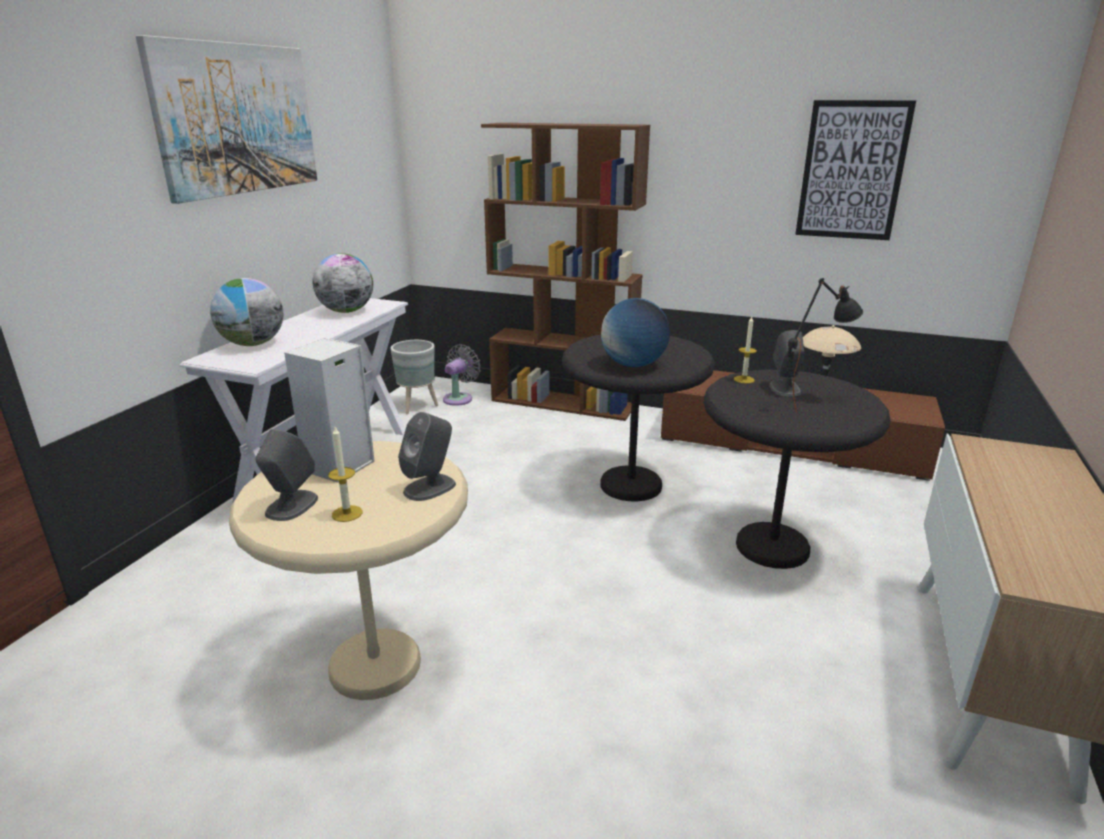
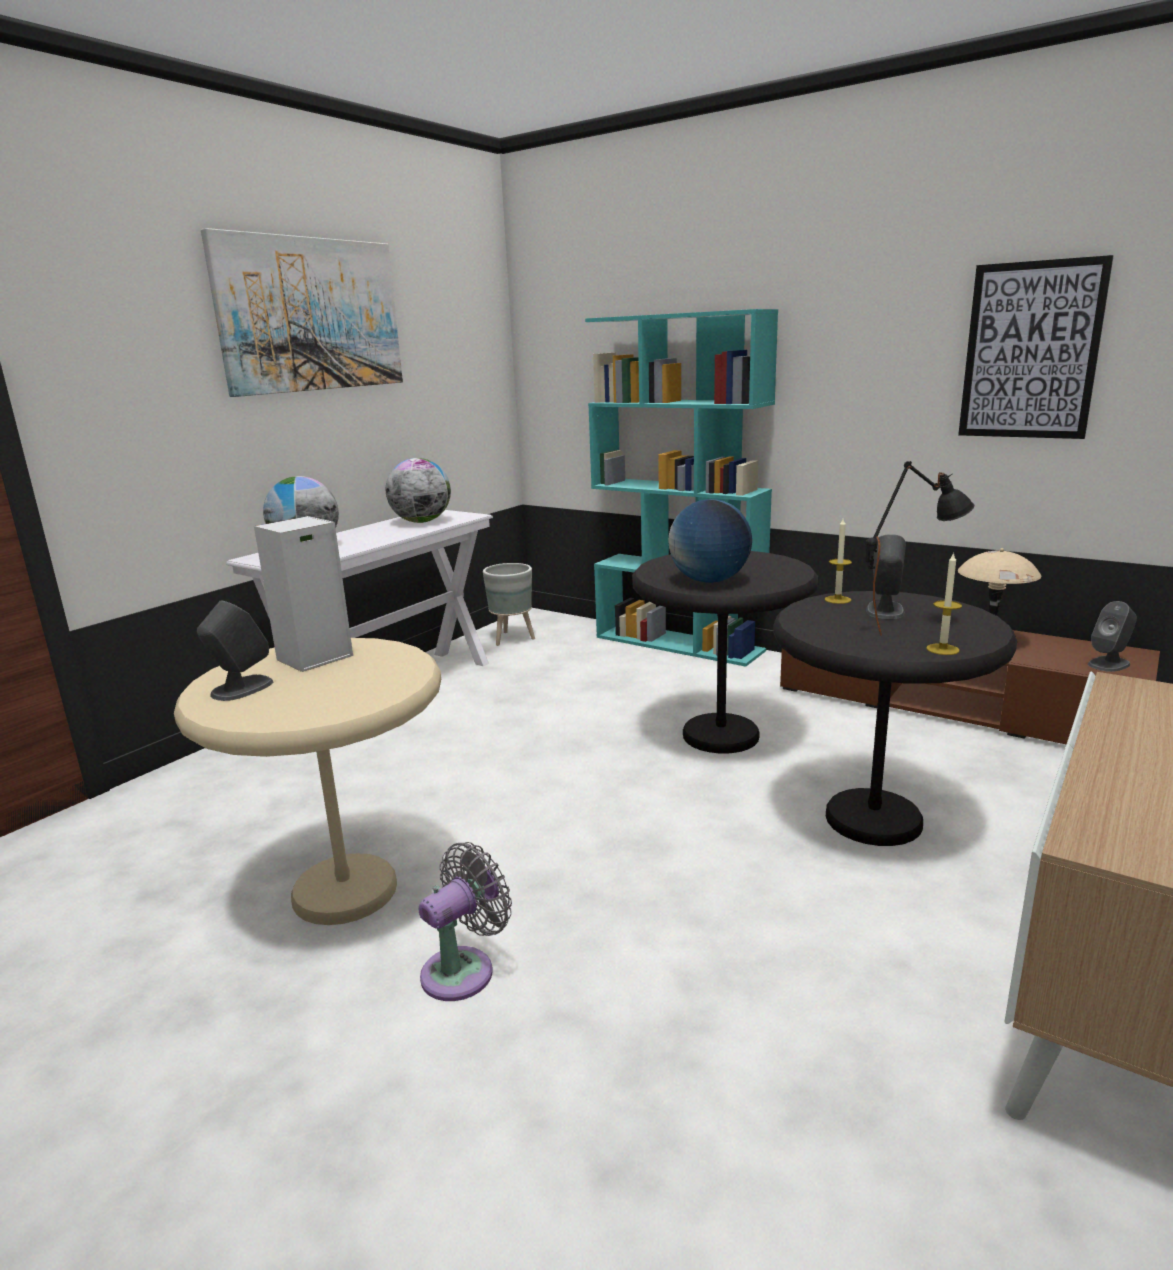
camera: 15 degrees right, 5 degrees down
(347, 513) = (289, 699): candle -> candle (942, 649)
(430, 487) = (391, 682): grey speaker -> grey speaker (1109, 664)
(459, 398) = (562, 633): grey fan -> grey fan (464, 970)
(564, 403) = (680, 644): brown bookcase -> turquoise bookcase

